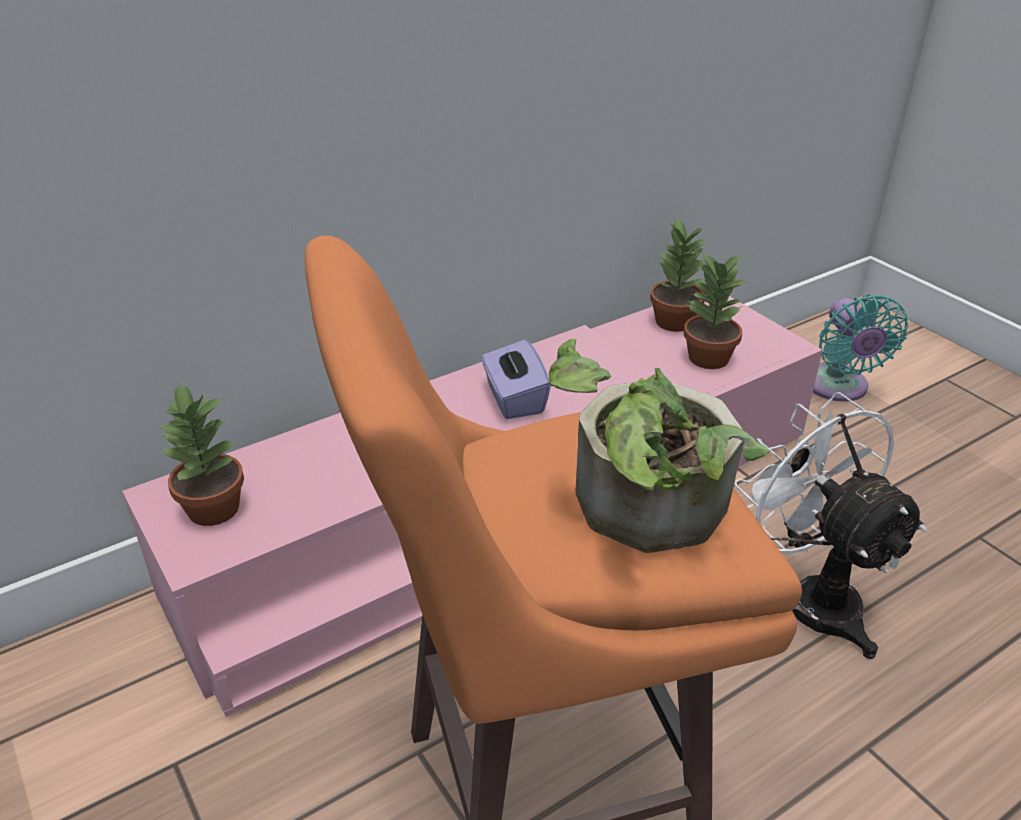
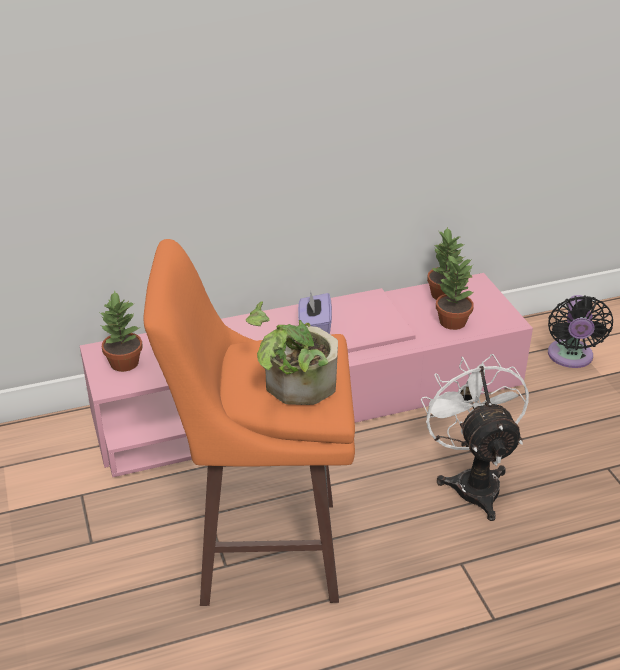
camera: 15 degrees right, 0 degrees up
(838, 388) = (570, 357): turquoise fan -> black fan

